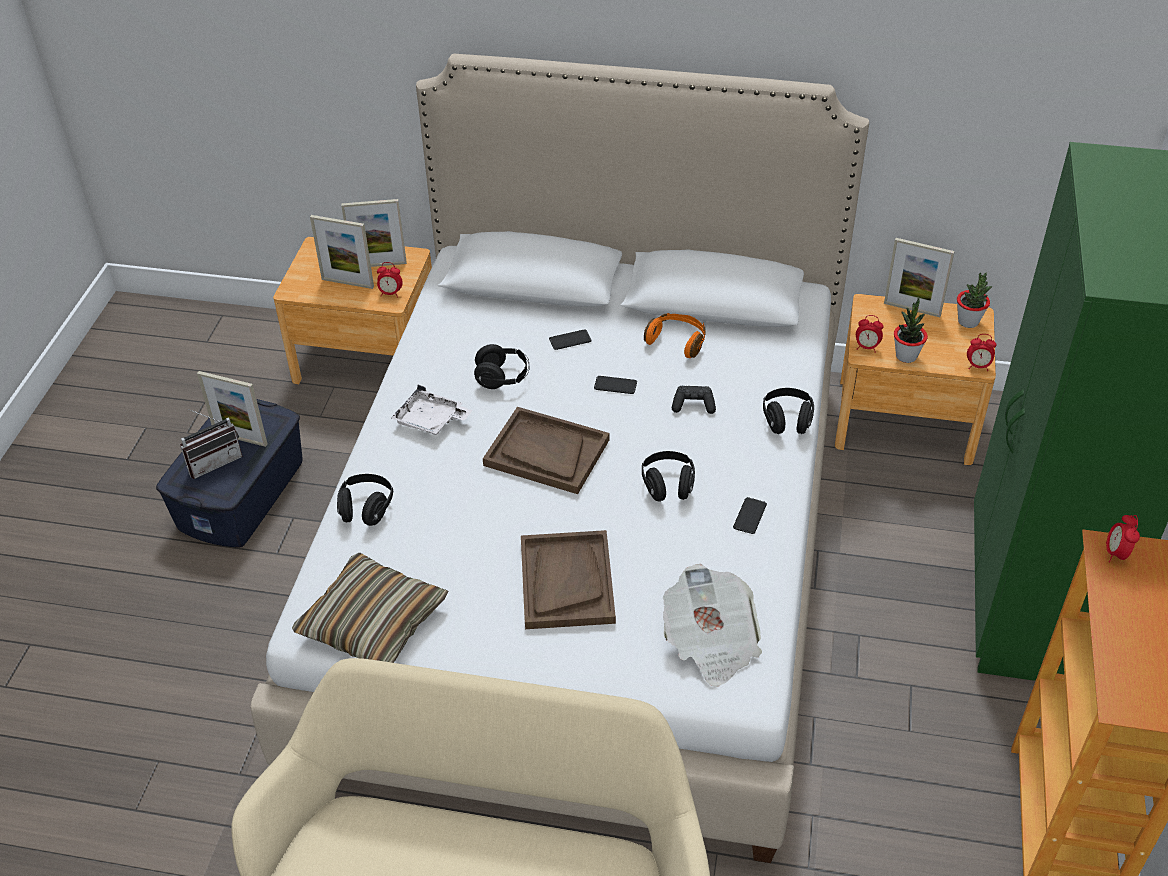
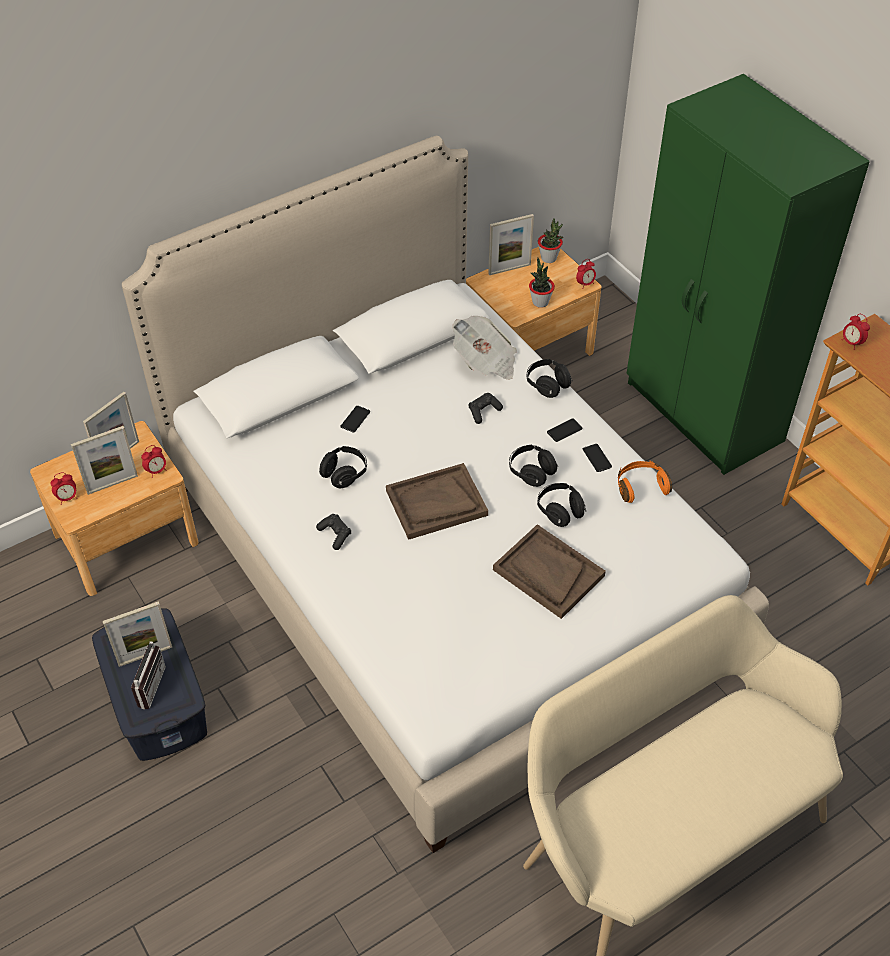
camera: 45 degrees left, 5 degrees up
(366, 509) = (370, 622): black headphones -> black headphones (560, 511)
(373, 623) = (470, 687): pillow -> none
(431, 421) = (335, 535): white tray -> black game controller
(615, 385) = (422, 430): phone -> phone (564, 430)
(677, 341) = (423, 376): orange headphones -> orange headphones (641, 486)
(711, 642) = (665, 547): newspaper -> newspaper (485, 362)
(866, 347) = (512, 310): alarm clock -> alarm clock (67, 498)

